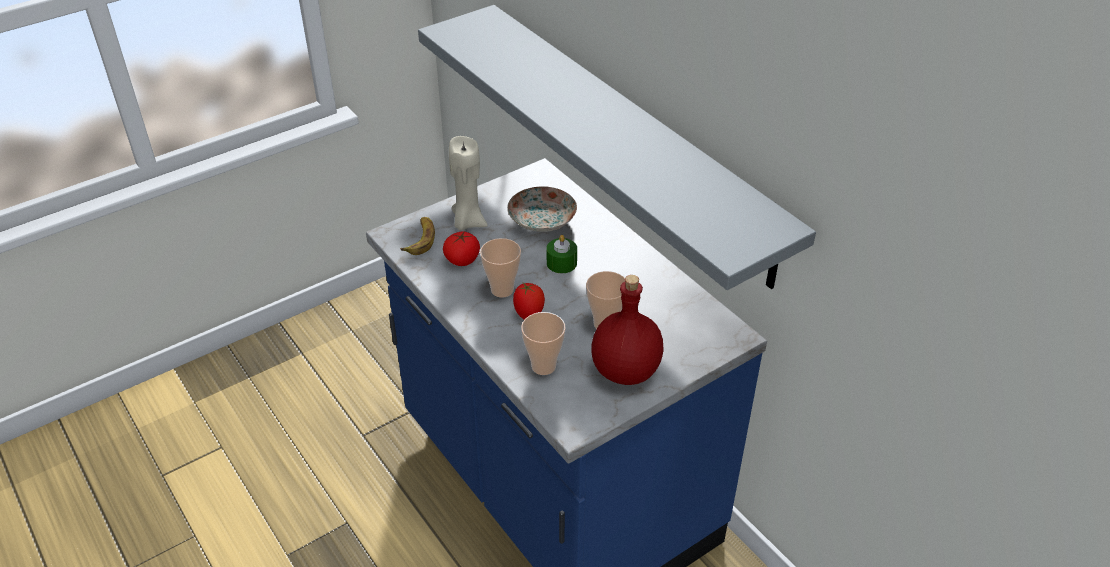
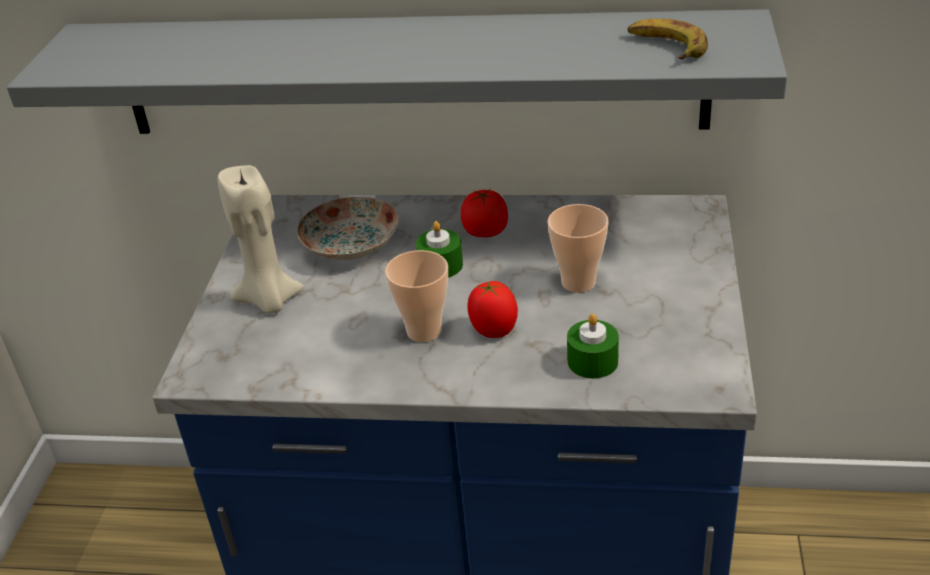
camera: 45 degrees left, 5 degrees down
(420, 239) = (241, 354): banana -> banana (666, 47)
(462, 260) = (328, 337): tomato -> tomato (485, 231)
(543, 366) = (592, 361): cup -> green candle
(626, 370) = (668, 303): red bottle -> none

